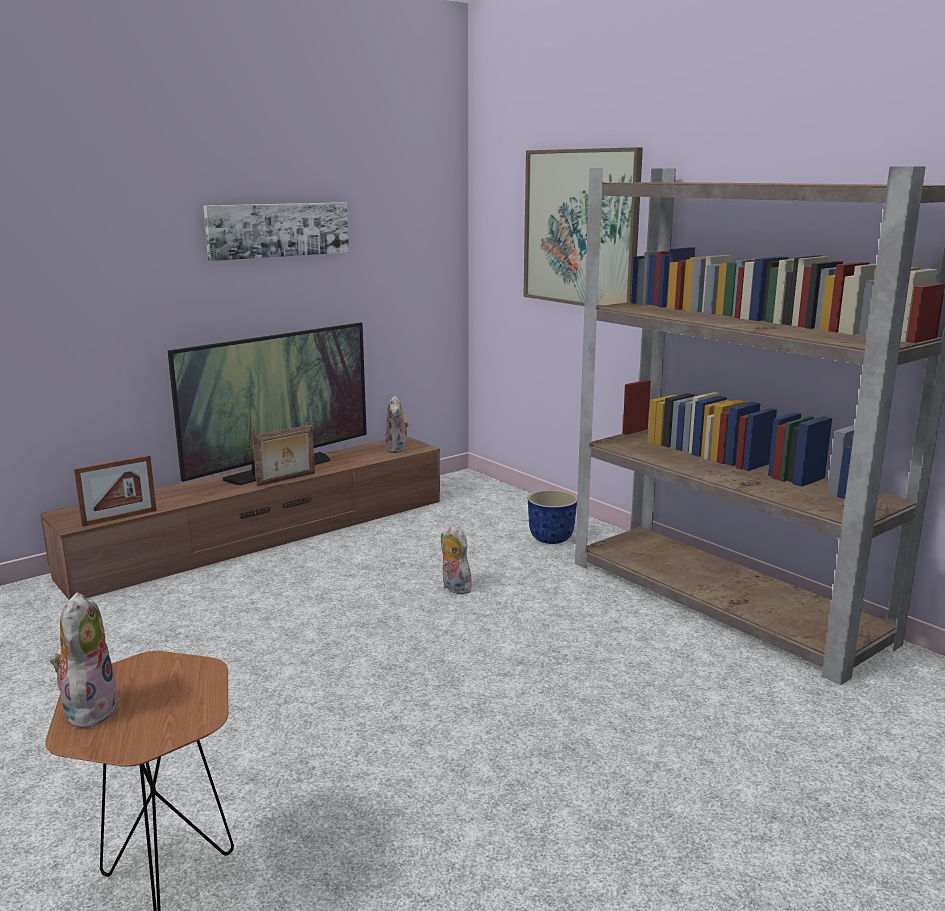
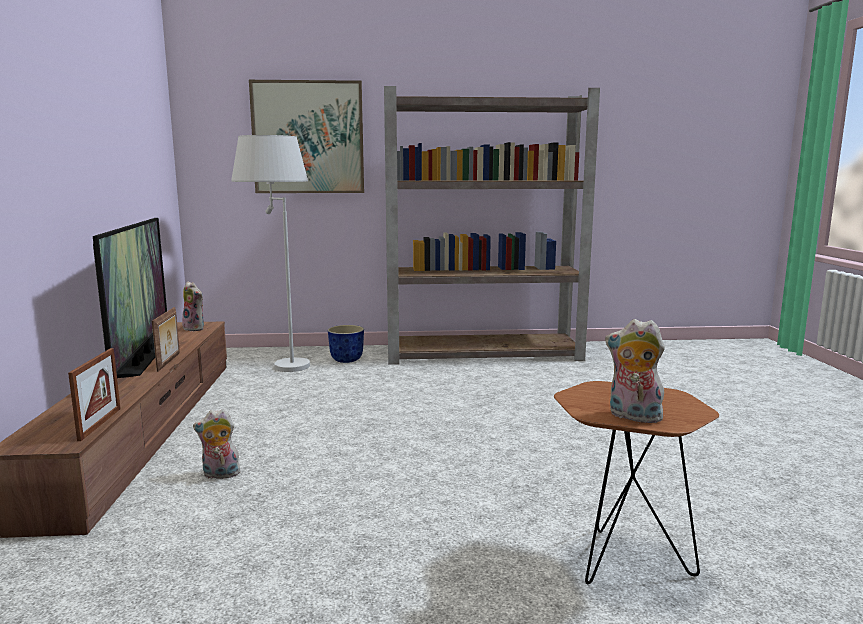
camera: 55 degrees left, 5 degrees down
(278, 230) = (94, 125): picture -> none
(454, 588) = (362, 396): plush toy -> plush toy (220, 475)
(489, 515) = (280, 363): none -> white floor lamp

